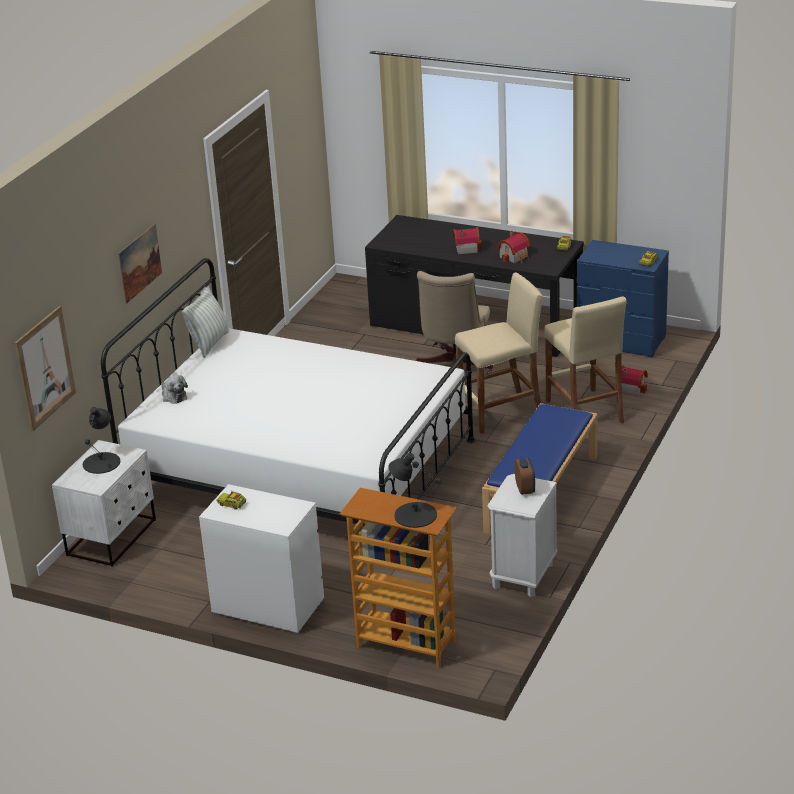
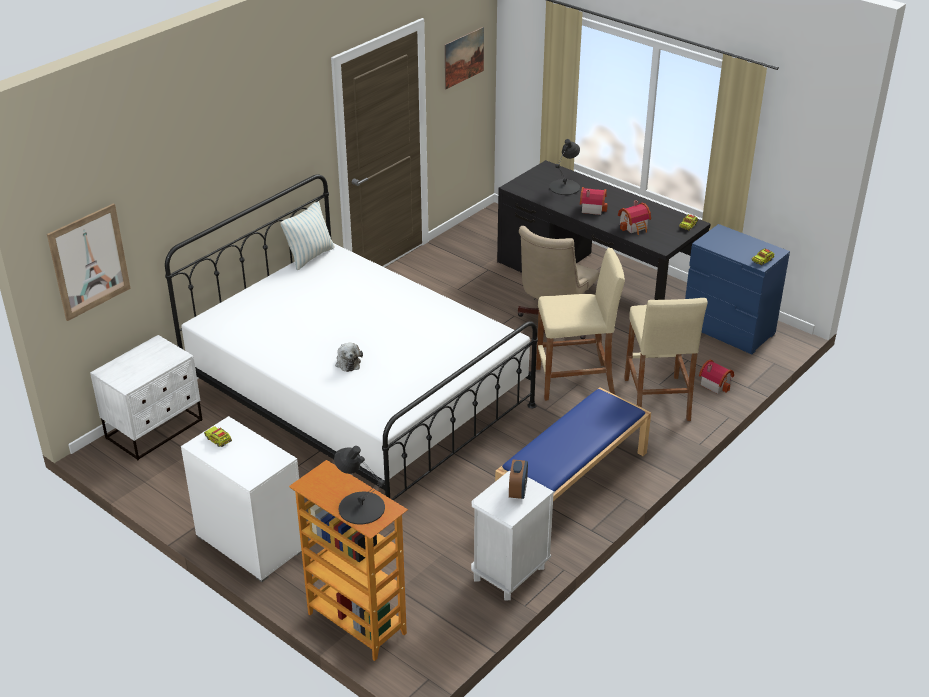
camera: 15 degrees right, 5 degrees up
(102, 462) = (146, 360): black table lamp -> black table lamp (565, 187)
(139, 263) = (230, 171): picture -> picture (463, 57)
(173, 396) = (247, 304): plush toy -> plush toy (347, 362)

